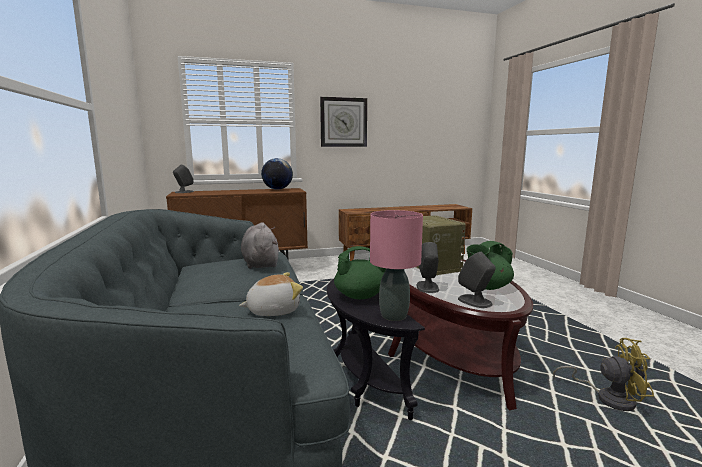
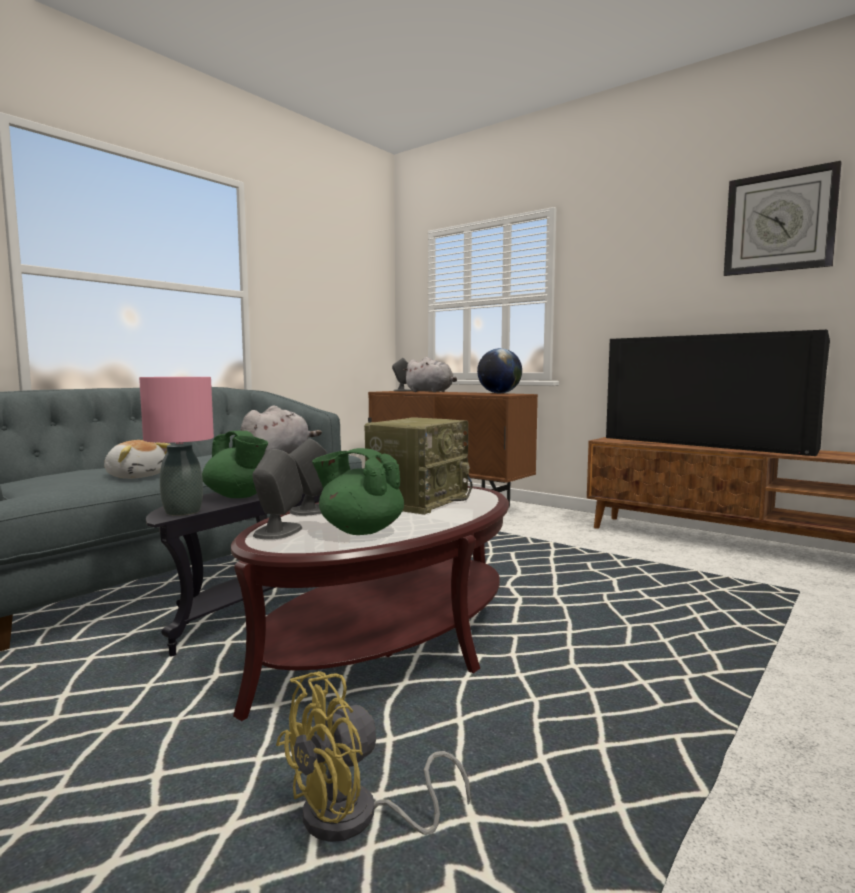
camera: 55 degrees right, 5 degrees down
(221, 192) = (431, 392): none -> grey plush toy
(343, 122) = (629, 287): wall clock -> wall clock (779, 222)
(394, 208) = (703, 445): none -> television
(608, 398) = (356, 820): yellow fan -> yellow fan turned 75 degrees clockwise

